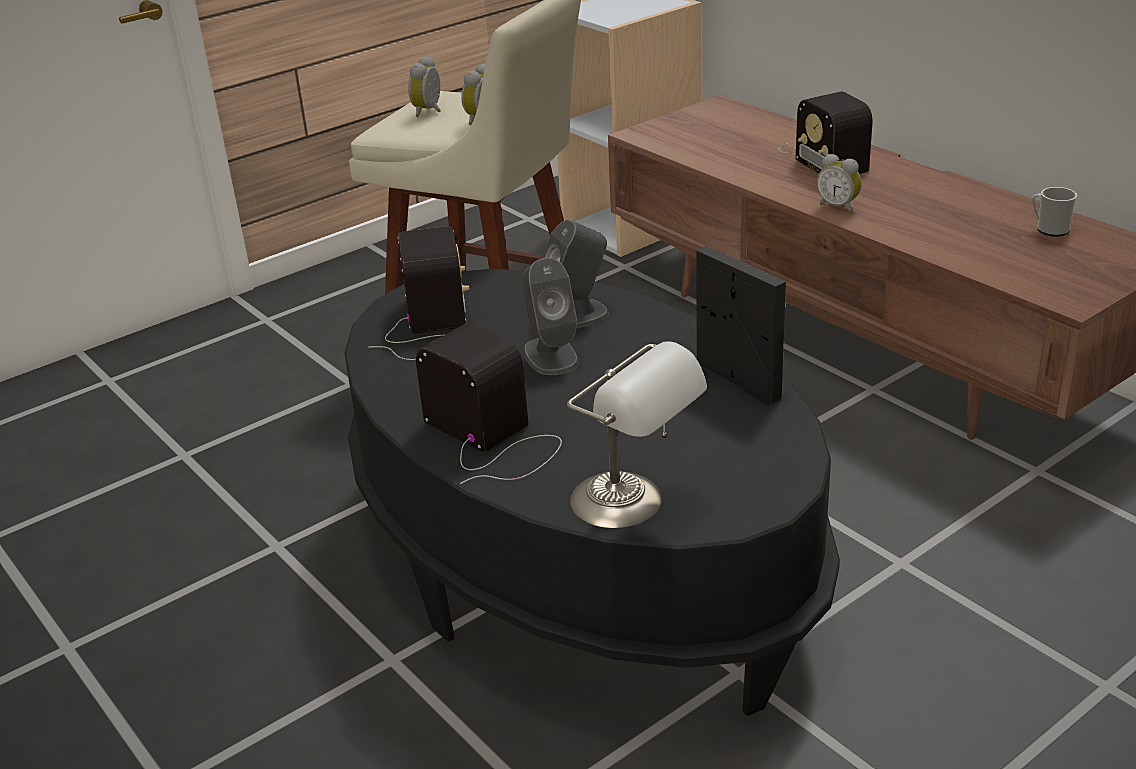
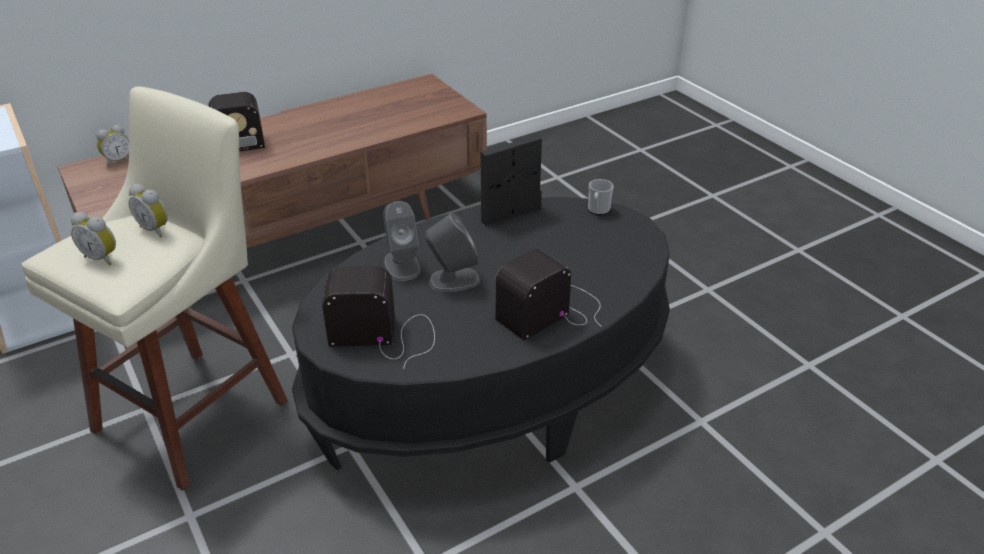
camera: 85 degrees left, 5 degrees up
(633, 505) = (631, 263): white table lamp -> none
(839, 206) = (305, 151): alarm clock -> alarm clock (118, 160)
(1049, 229) = (382, 99): mug -> mug (598, 210)

